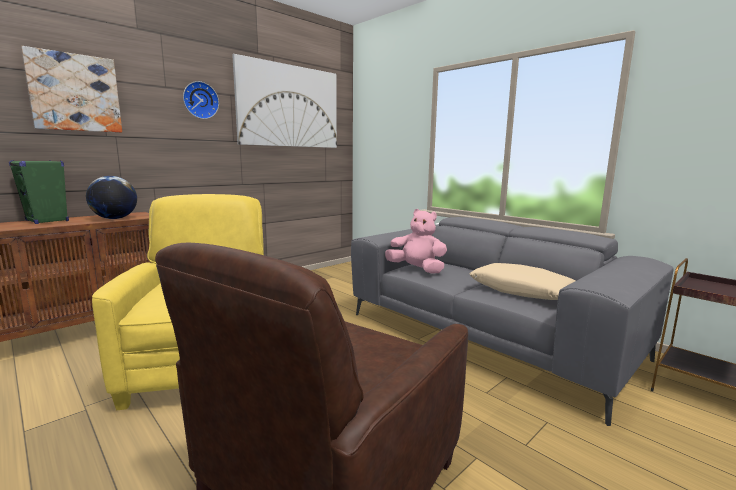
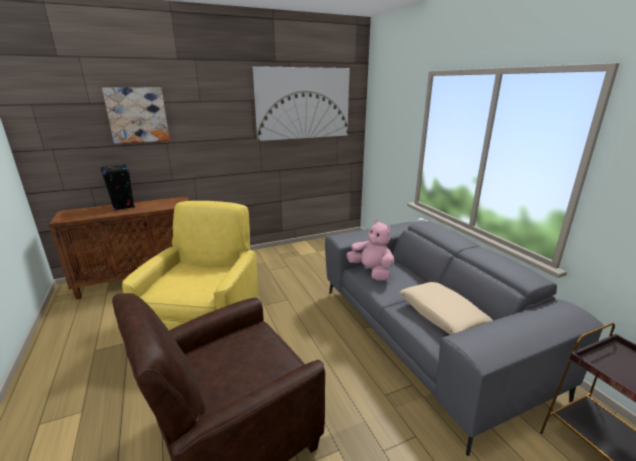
camera: 20 degrees right, 10 degrees up
(47, 221) = (123, 206): green speaker -> black speaker
(114, 218) = (162, 206): globe -> none
(200, 100) = (226, 108): wall clock -> none

